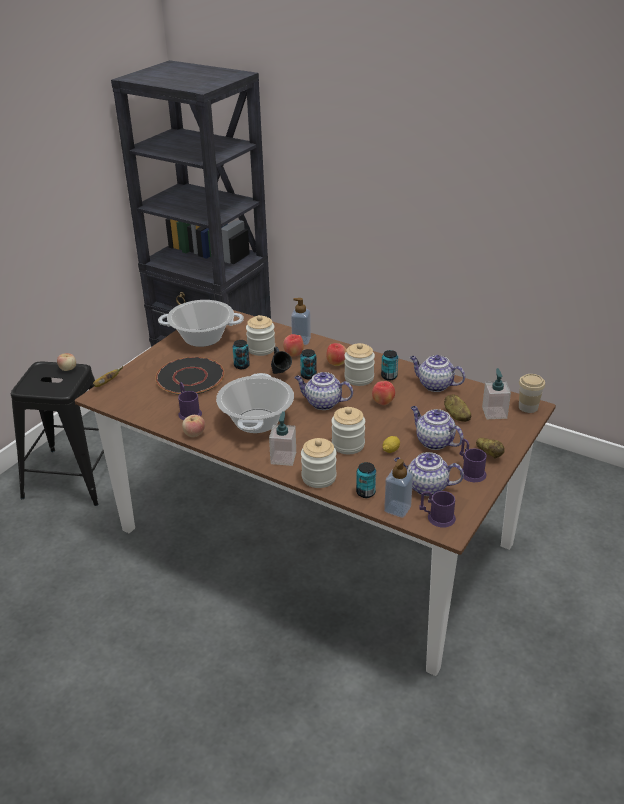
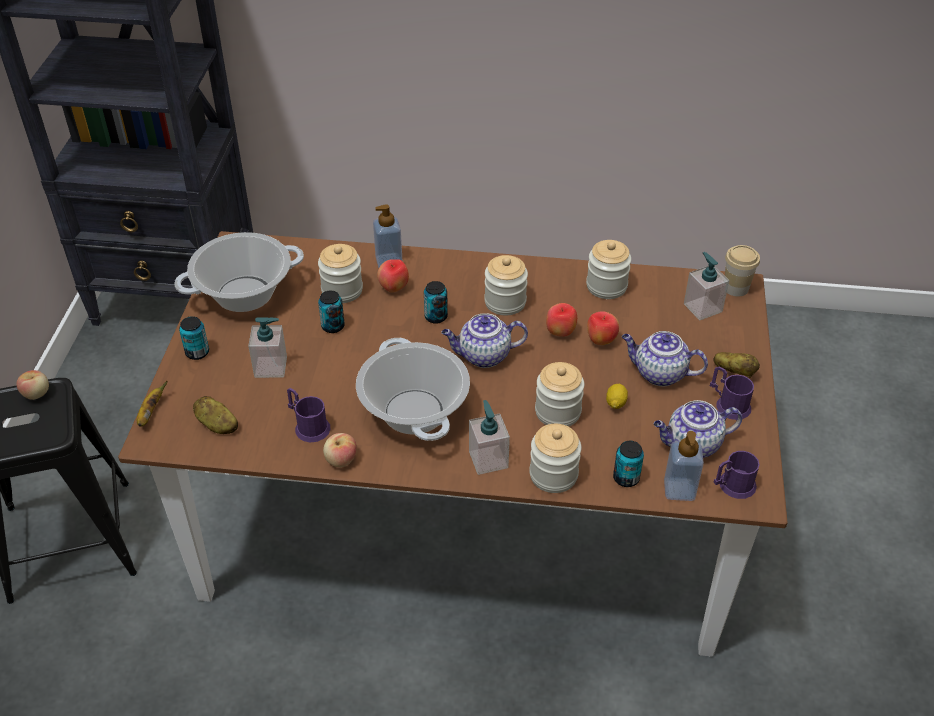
camera: 25 degrees left, 10 degrees up
(190, 377) = (271, 367): black plate -> soap dispenser
(280, 375) = (397, 326): blue mug -> none
(336, 364) = (461, 288): apple -> apple (601, 341)
(389, 376) = (542, 289): can -> can (197, 352)
(434, 385) = (606, 286): teapot -> jar
(456, 416) = (661, 326): potato -> potato (217, 425)

